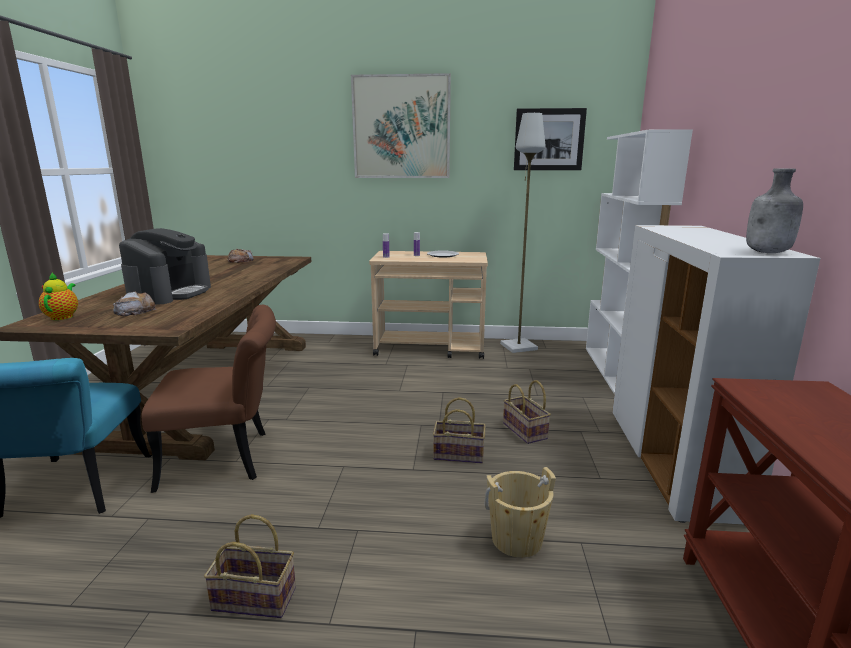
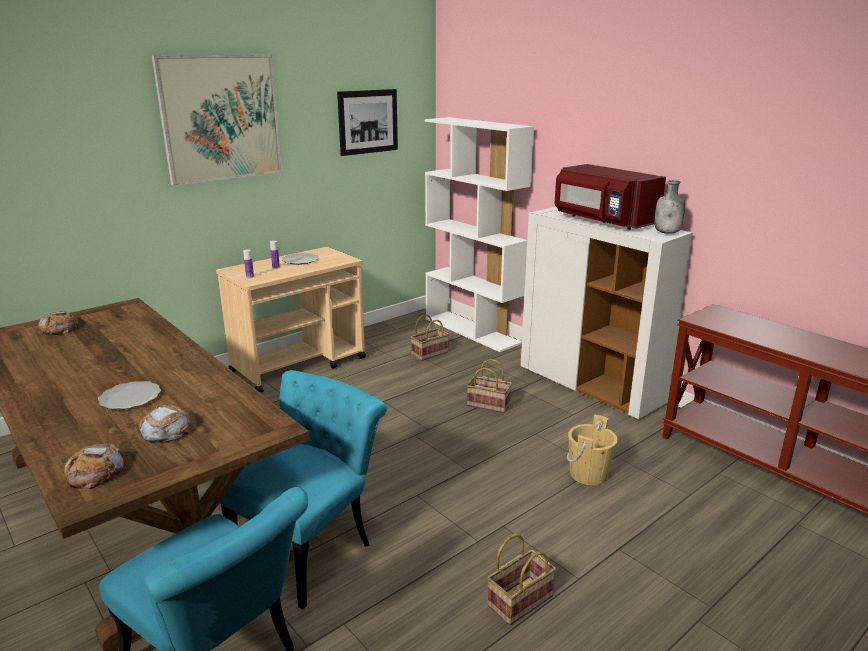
camera: 45 degrees left, 5 degrees up
(63, 316) = (95, 472): teapot -> bread
(171, 293) = (129, 397): coffee machine -> plate
(228, 458) = (311, 545): brown chair -> turquoise chair
(460, 454) = (477, 442): basket -> basket (430, 353)
(518, 347) = (374, 335): grey floor lamp -> none
(704, 237) = (602, 221): none -> red microwave

